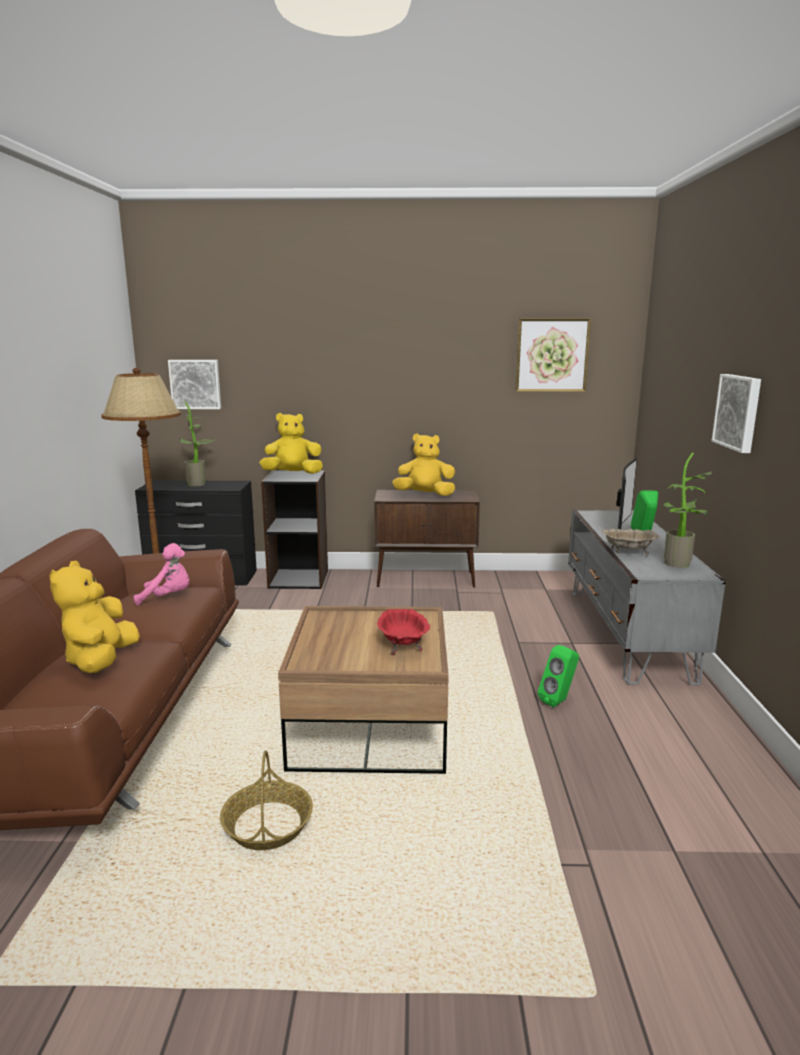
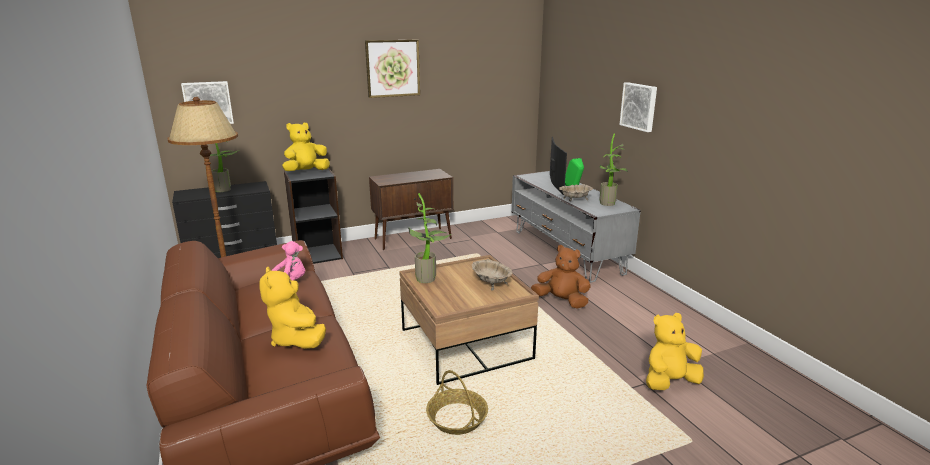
camera: 25 degrees left, 5 degrees up
(331, 622) = (429, 278): none -> potted plant
(402, 645) = (491, 283): red bowl -> beige bowl
(425, 495) = (409, 176): yellow plush toy -> yellow plush toy (669, 382)
(552, 355) = (484, 67): picture -> picture (393, 68)
(559, 701) = (561, 301): green speaker -> brown plush toy

